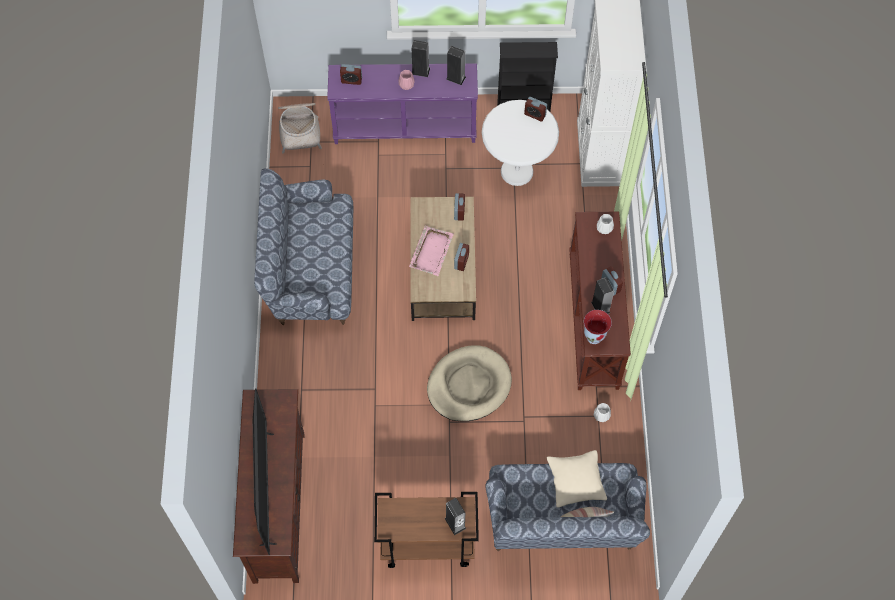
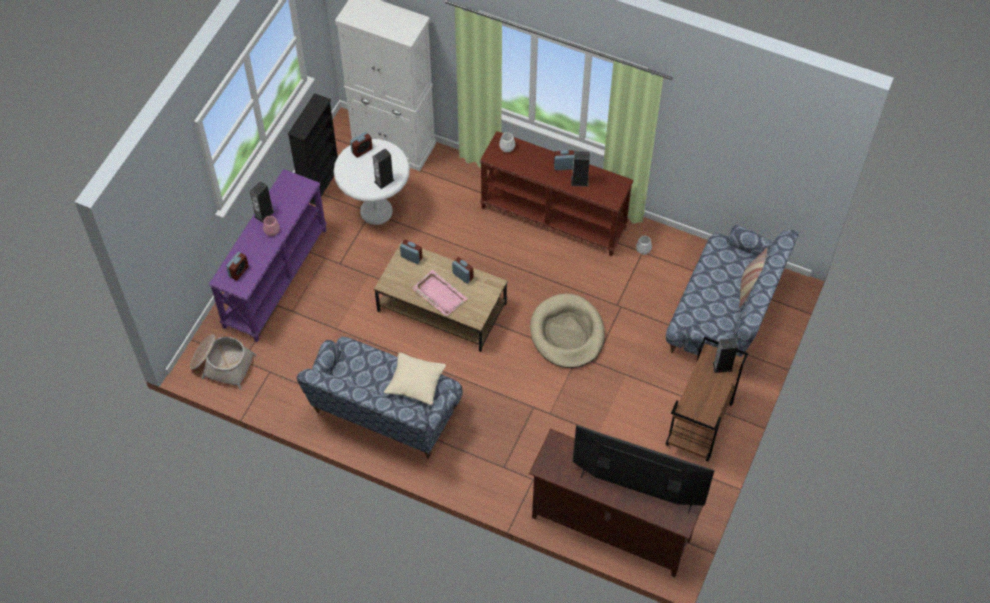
camera: 65 degrees left, 5 degrees down
(456, 78) = (289, 190): speaker -> speaker (384, 181)
(575, 481) = (711, 277): beige pillow -> beige pillow (415, 383)
(594, 337) = (605, 197): vase -> none

